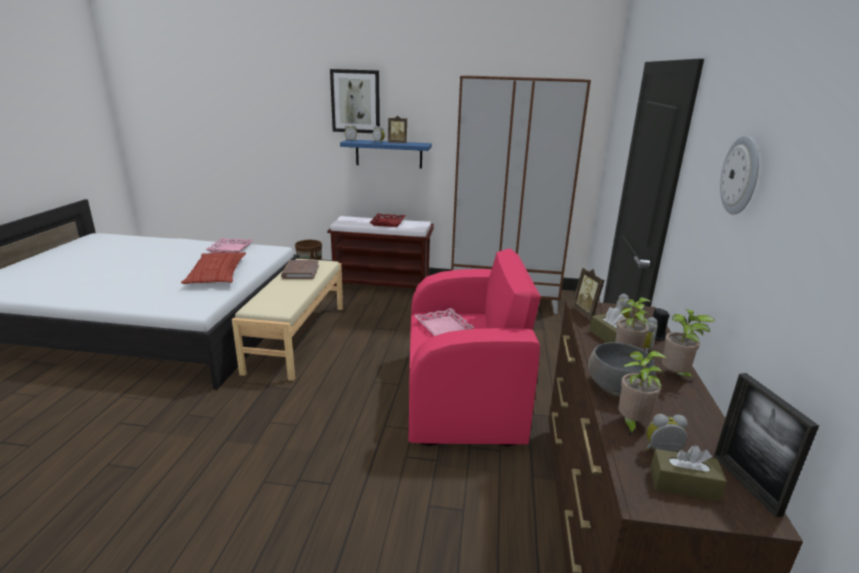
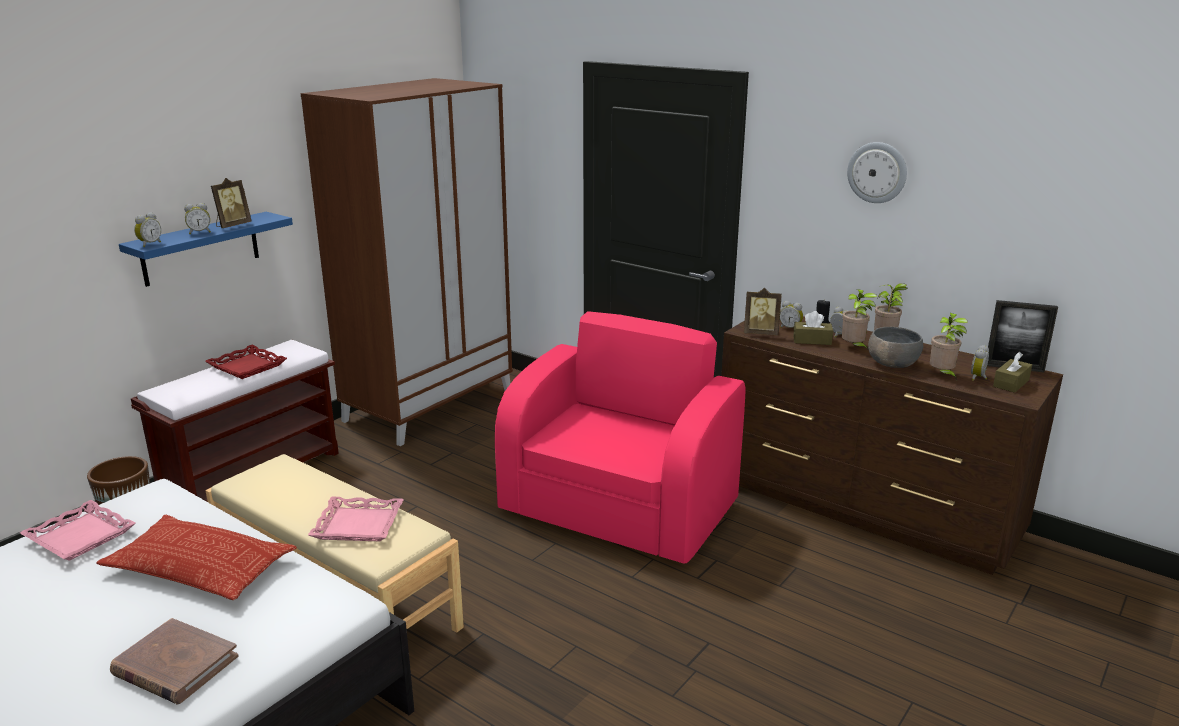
camera: 60 degrees left, 0 degrees up
(300, 272) = (284, 492): brown book -> brown book (175, 666)
(355, 101) = (124, 168): picture -> none
(443, 327) = (582, 437): pink tray -> pink tray (358, 525)

